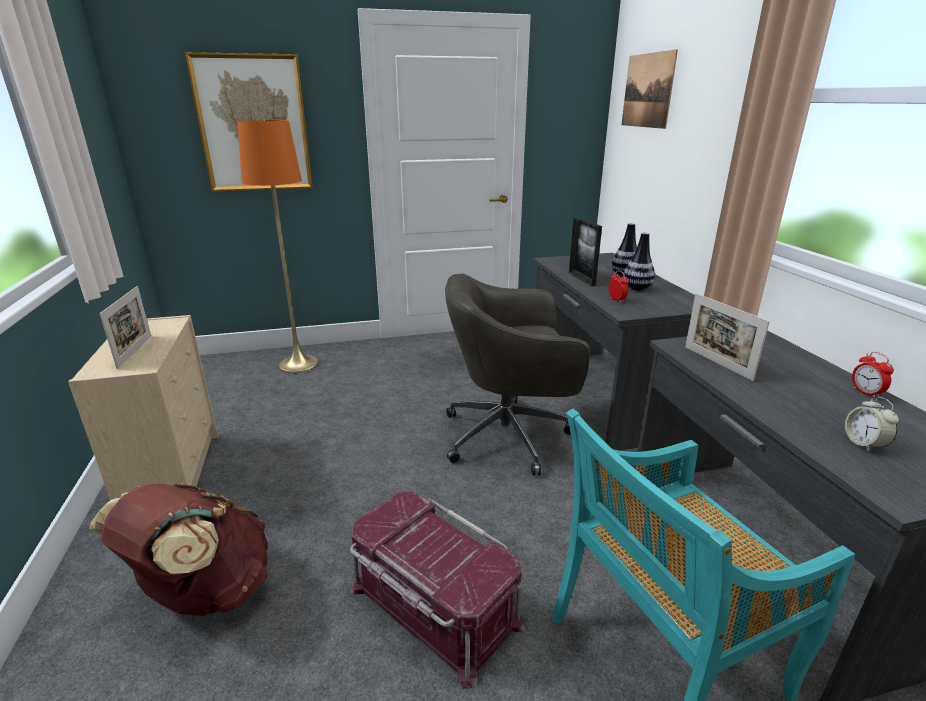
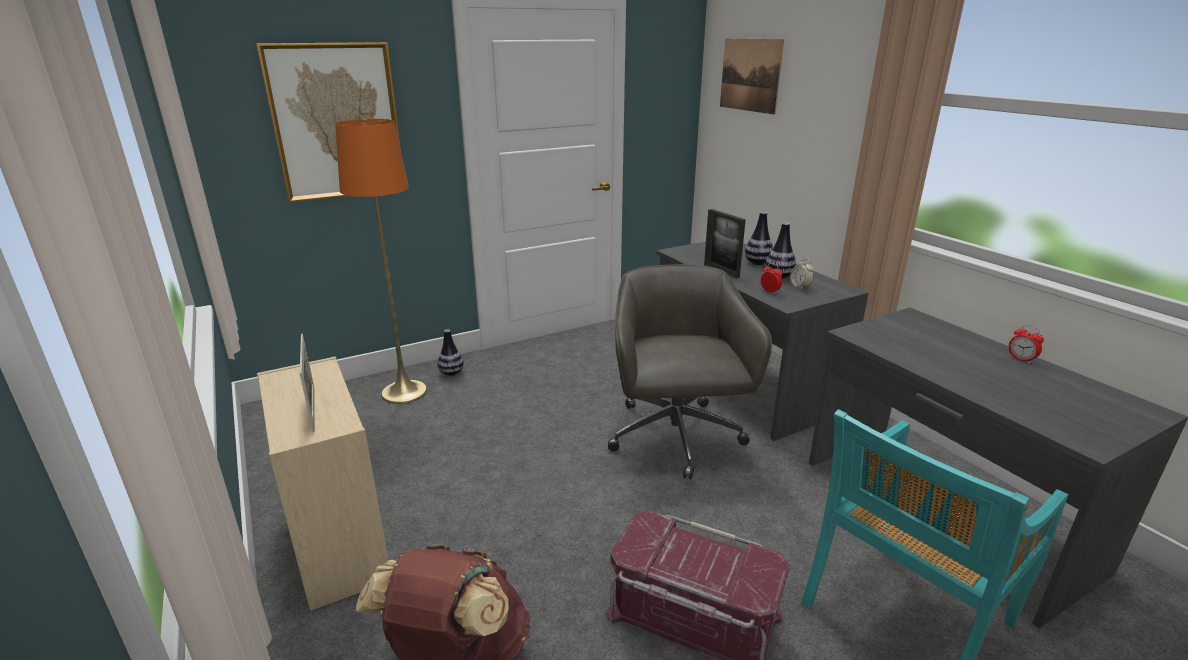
camera: 15 degrees left, 0 degrees up
(345, 354) = (451, 373): none -> vase
(510, 435) = (675, 438): grey office chair -> grey office chair turned 105 degrees clockwise
(717, 363) = (896, 346): picture frame -> none
(863, 444) = (1044, 404): alarm clock -> alarm clock (800, 286)

